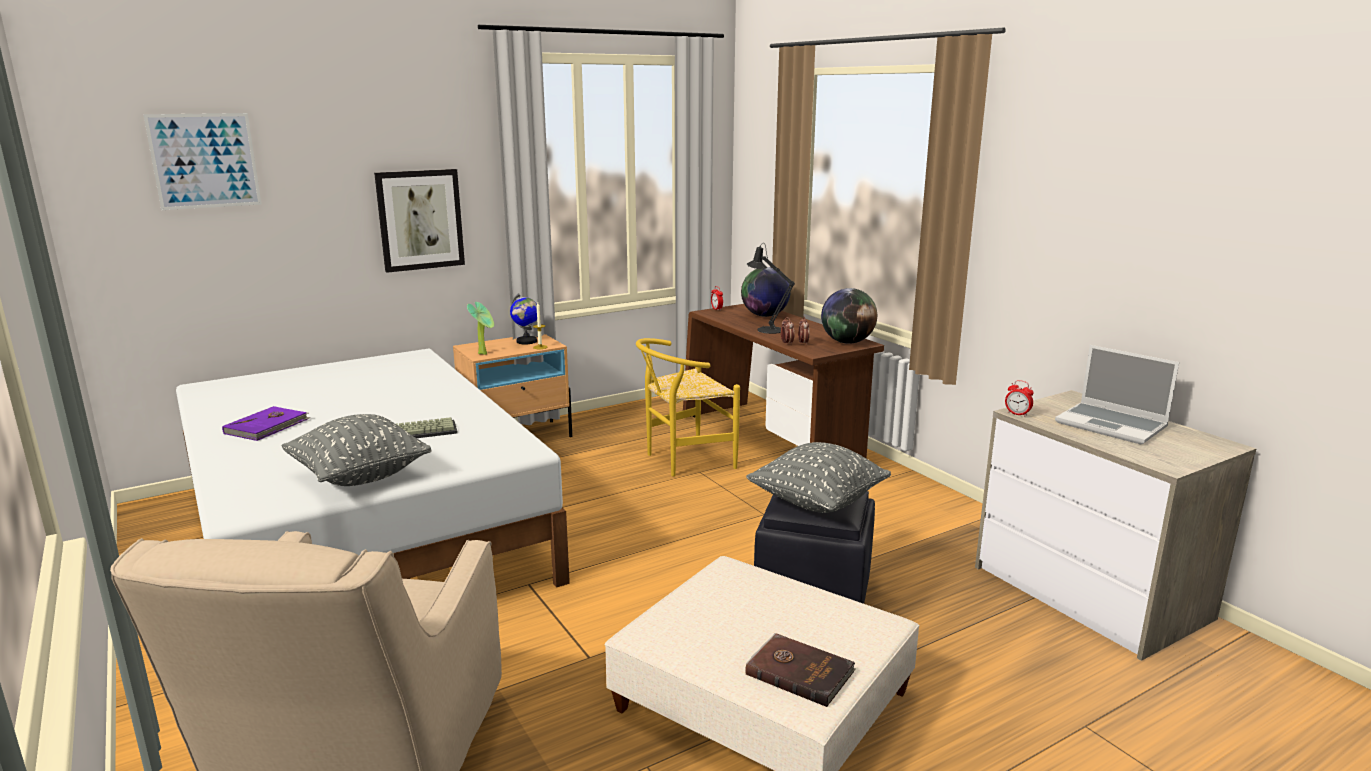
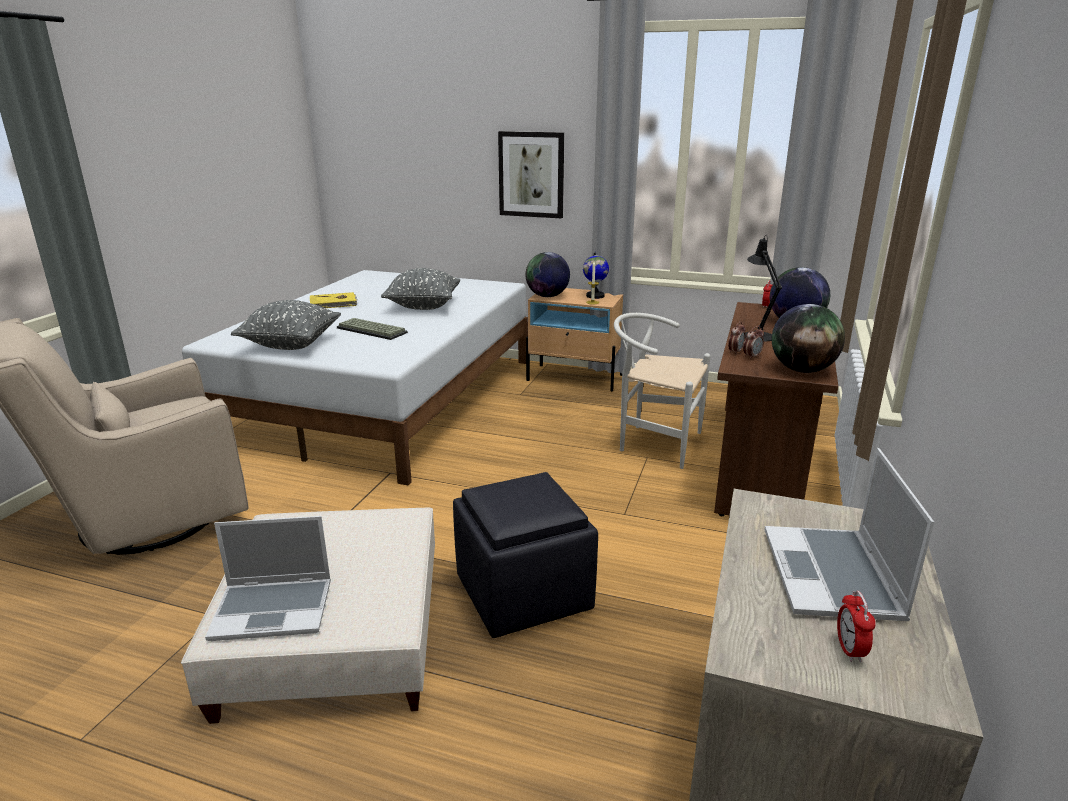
camera: 50 degrees right, 5 degrees up
(204, 161) = (391, 115): picture -> none
(268, 426) = (333, 303): purple book -> yellow book
(484, 353) = (547, 296): potted plant -> globe
(683, 460) = (653, 442): yellow chair -> white chair
(799, 671) = (274, 609): brown book -> laptop
(817, 502) = (513, 500): grey pillow -> grey pillow (423, 306)
(1017, 414) = (749, 504): alarm clock -> alarm clock (849, 650)

